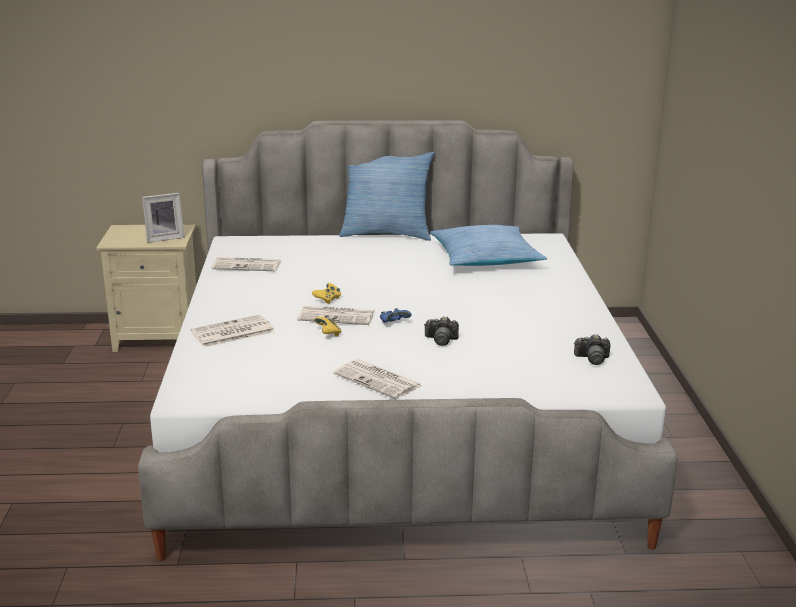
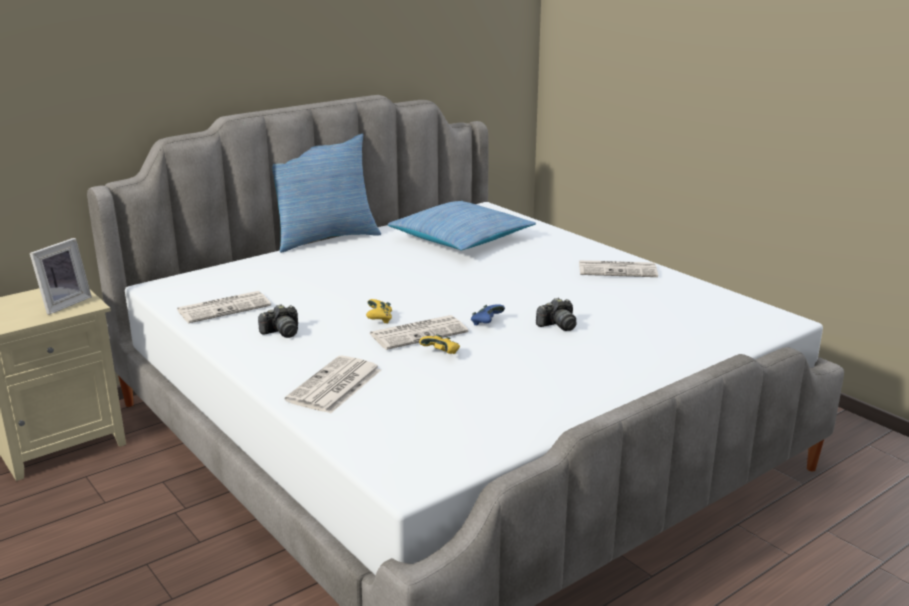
camera: 35 degrees left, 0 degrees up
(379, 380) = (573, 384): newspaper -> newspaper (618, 270)
(592, 359) = (706, 302): camera -> camera (282, 332)

